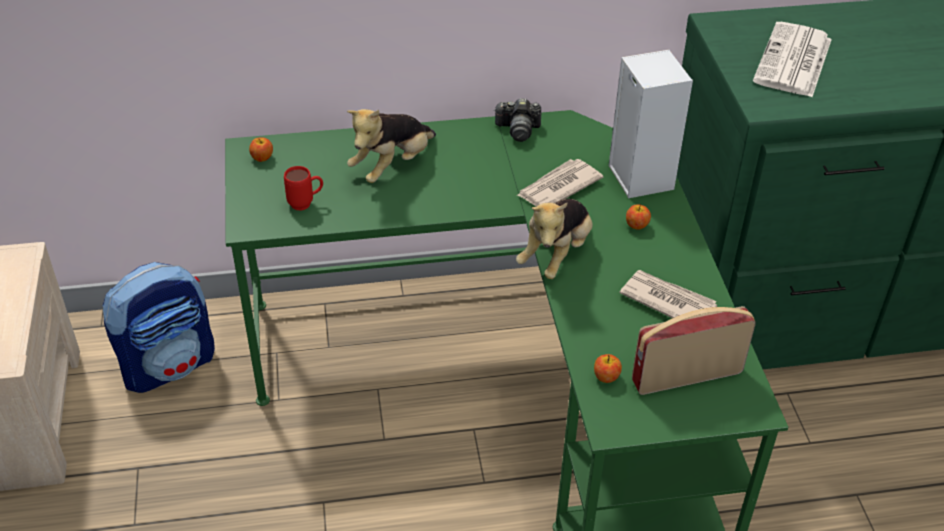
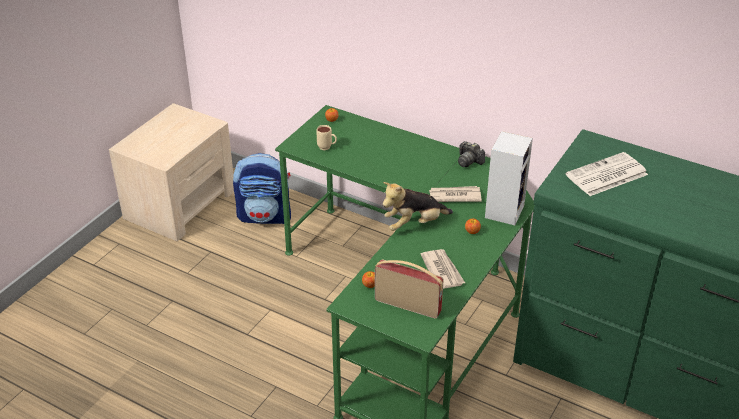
camera: 40 degrees right, 5 degrees down
(306, 204) = (327, 148): red mug -> beige mug
(392, 166) = (386, 150): plush toy -> none

